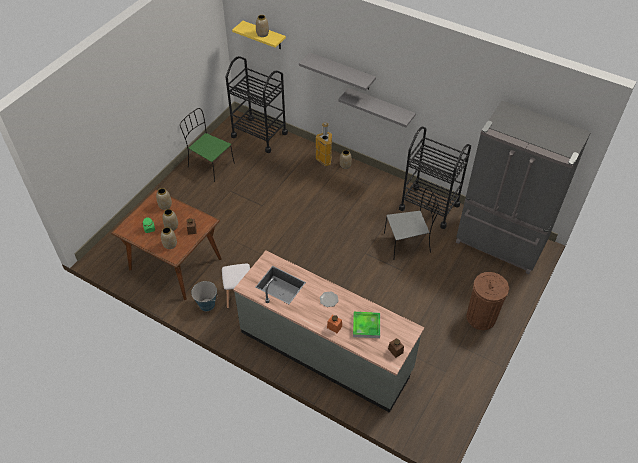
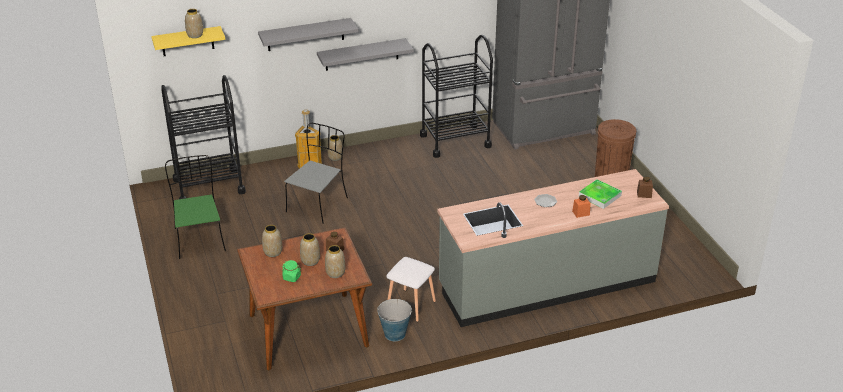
camera: 50 degrees left, 15 degrees down
(210, 165) = (199, 239): green chair -> green chair turned 90 degrees clockwise
(408, 243) = (481, 173): grey chair -> grey chair (318, 204)

